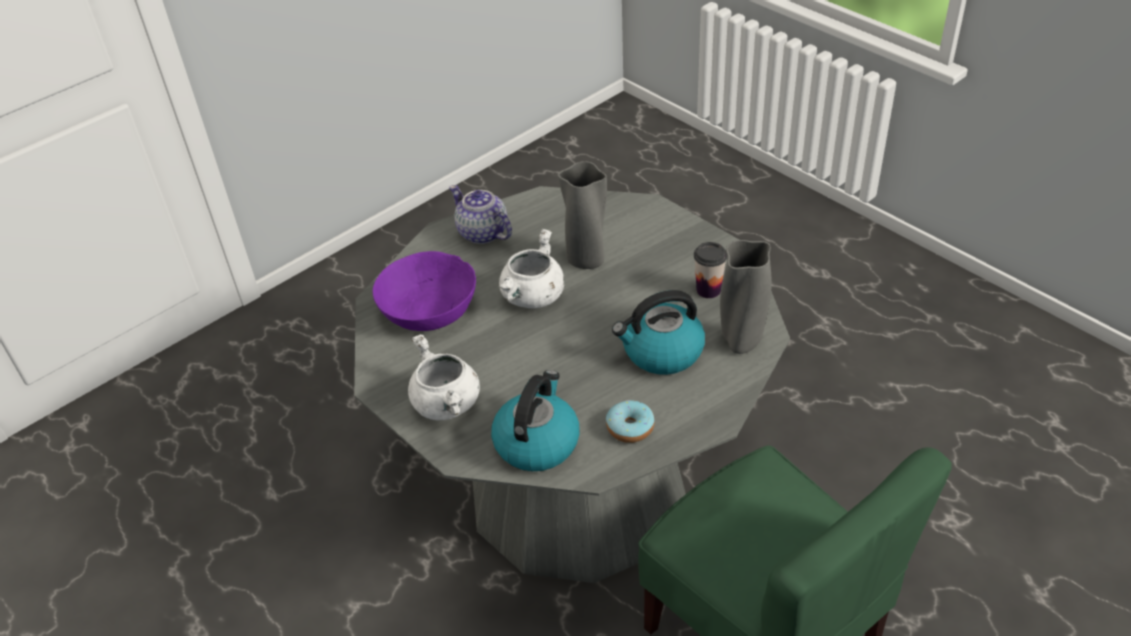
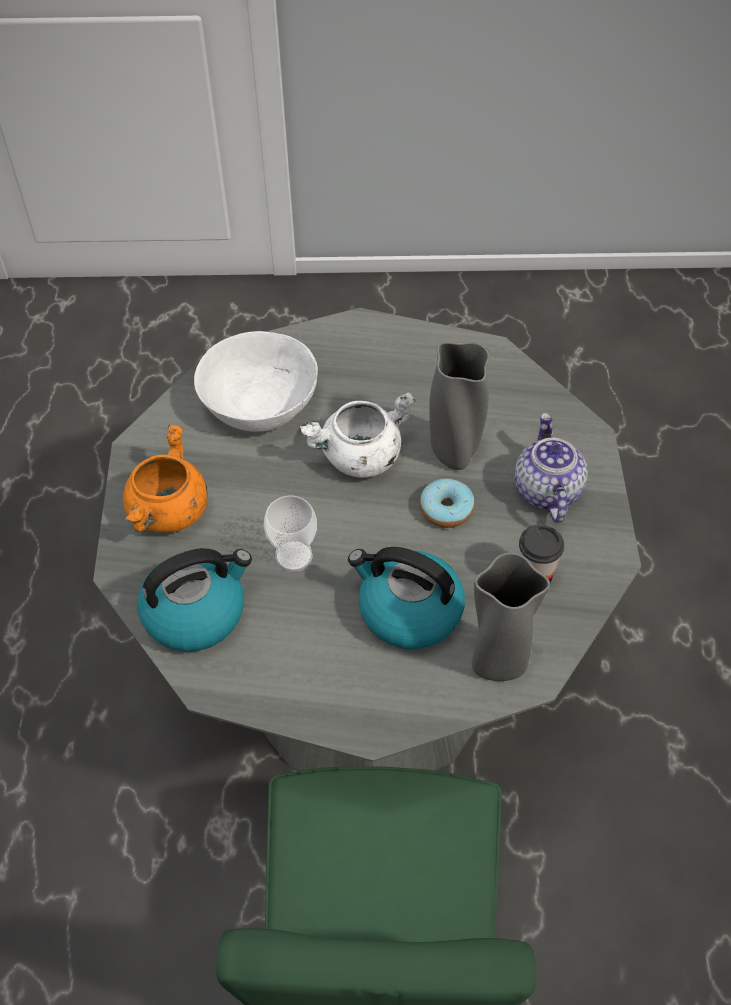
camera: 40 degrees right, 10 degrees up
(428, 309) = (259, 401): purple bowl -> white bowl
(447, 404) = (169, 512): white cooking pot -> orange cooking pot
(482, 233) = (393, 352): teapot -> teapot (546, 490)
(559, 372) = (293, 556): none -> cup
(630, 428) = (288, 667): donut -> donut (446, 509)

